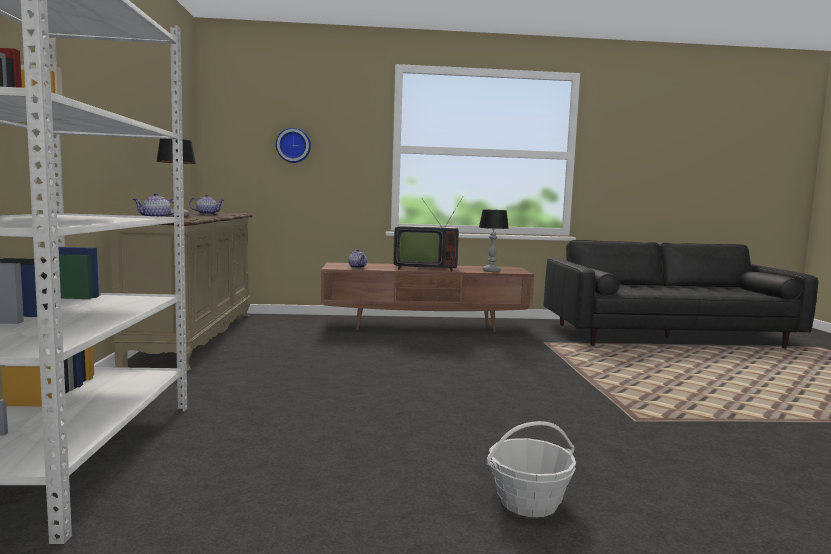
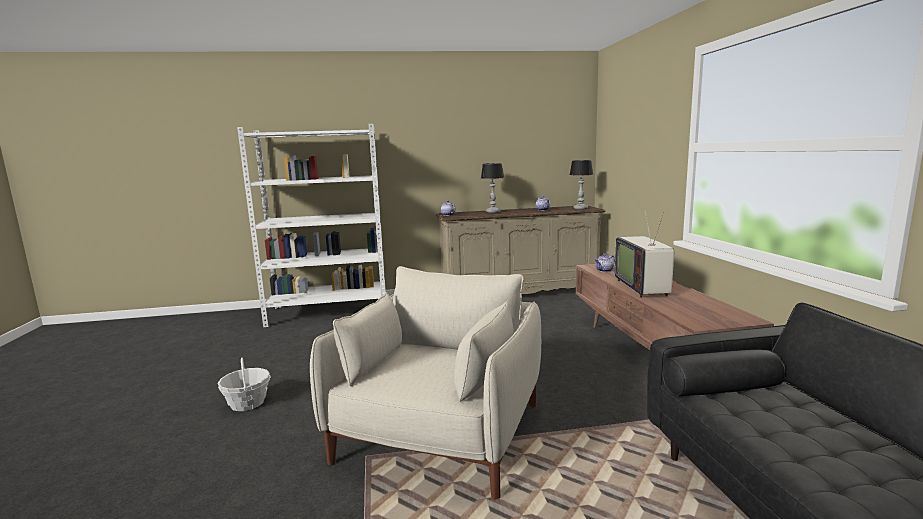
camera: 85 degrees right, 5 degrees up
(293, 145) = (632, 149): wall clock -> none
(491, 271) = (678, 311): table lamp -> table lamp (580, 208)
(579, 394) = (441, 432): none -> beige armchair

